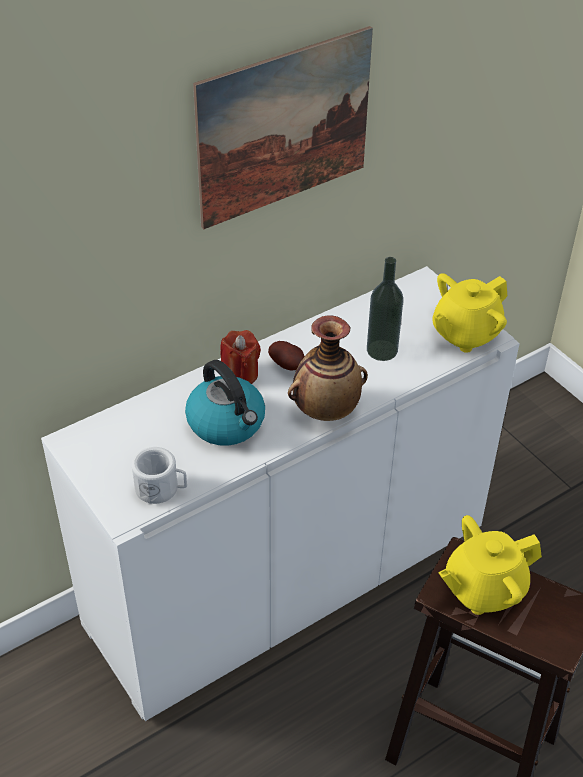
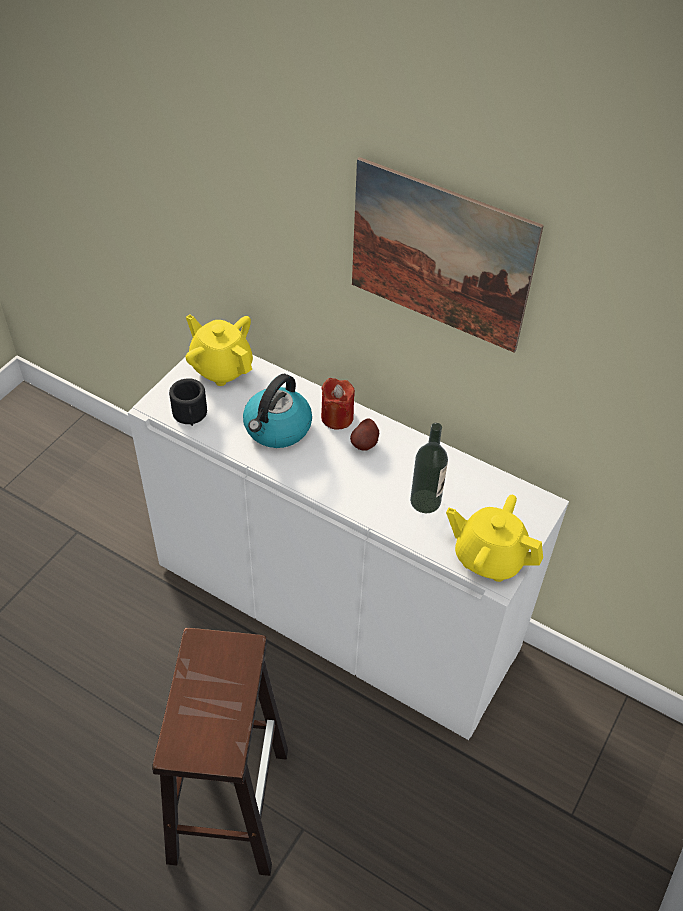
camera: 65 degrees right, 5 degrees up
(161, 489) = (190, 415): white mug -> black mug
(326, 410) = (327, 485): vase -> none
(483, 589) = (216, 674): yellow teapot -> yellow teapot (221, 368)

